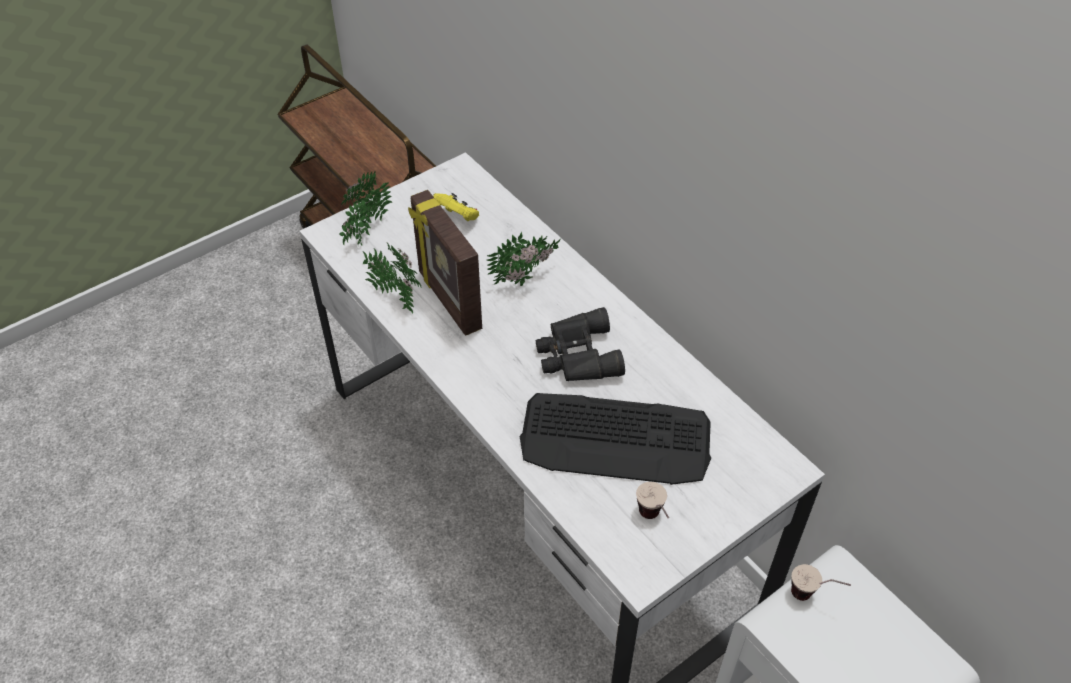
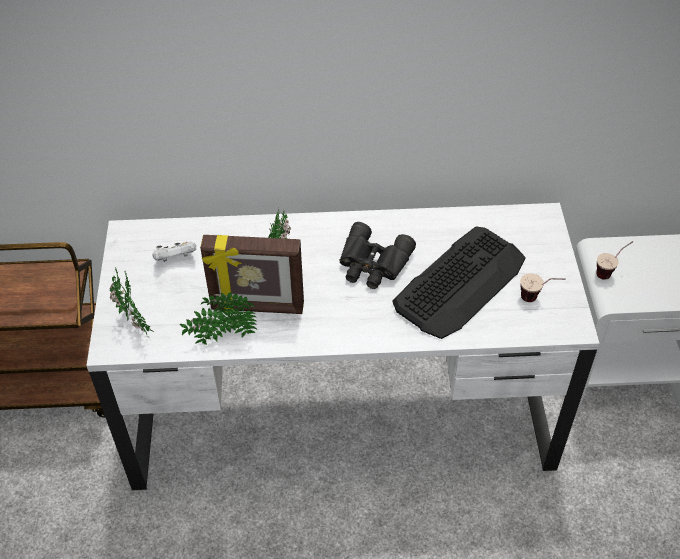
camera: 55 degrees left, 0 degrees up
(458, 217) = (175, 259): yellow game controller -> white game controller

